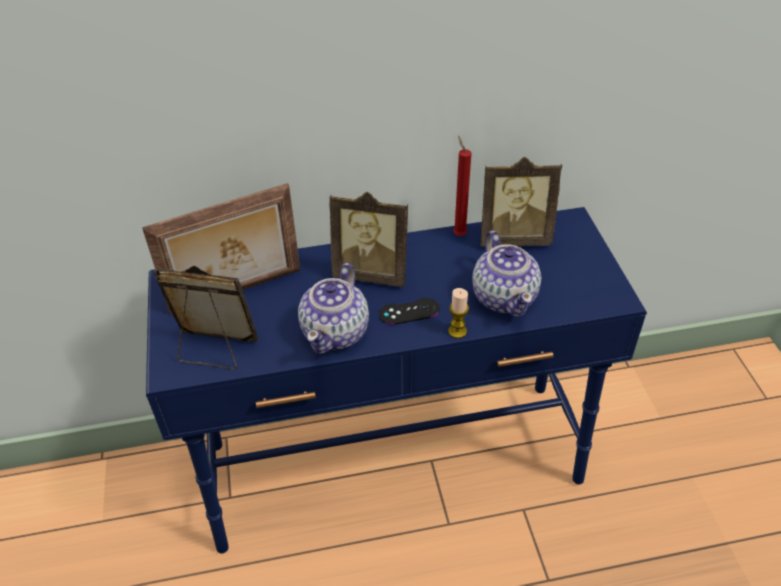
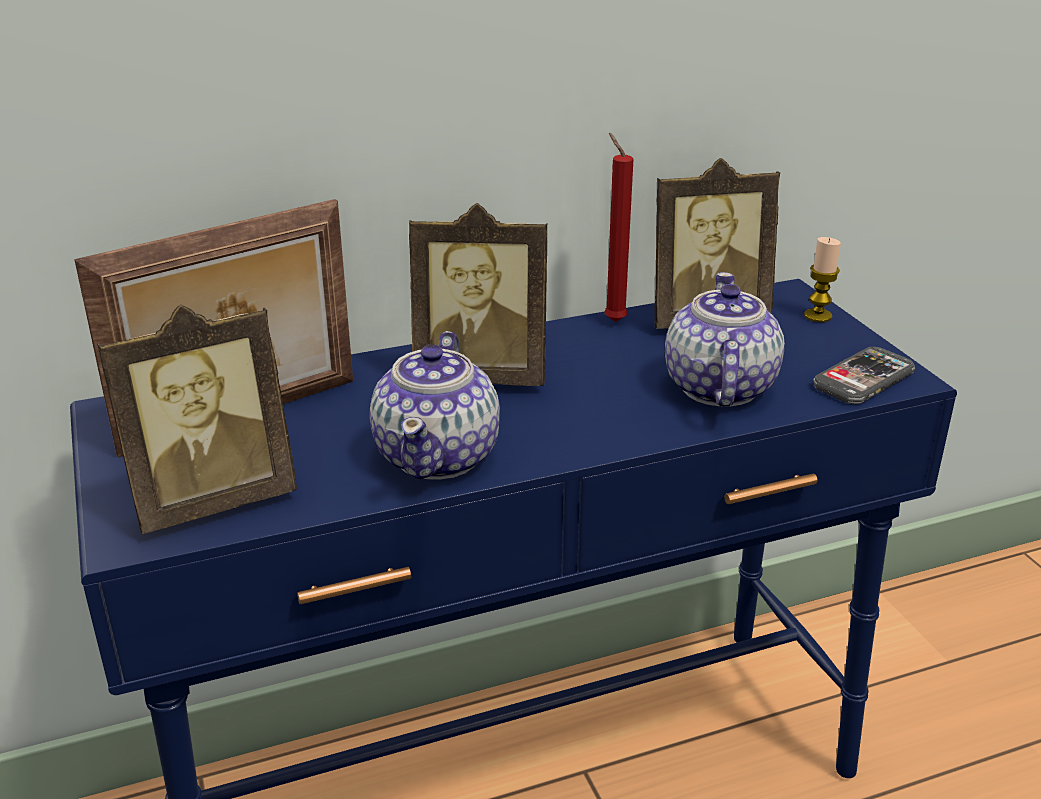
camera: 10 degrees left, 15 degrees down
(214, 350) = (212, 500): picture frame -> picture frame turned 150 degrees clockwise
(409, 311) = (562, 419): black game controller -> none
(457, 331) = (654, 437): candle -> candle (818, 316)
(504, 296) = (718, 388): teapot -> teapot turned 150 degrees counterclockwise
(592, 297) = (863, 379): none -> phone

